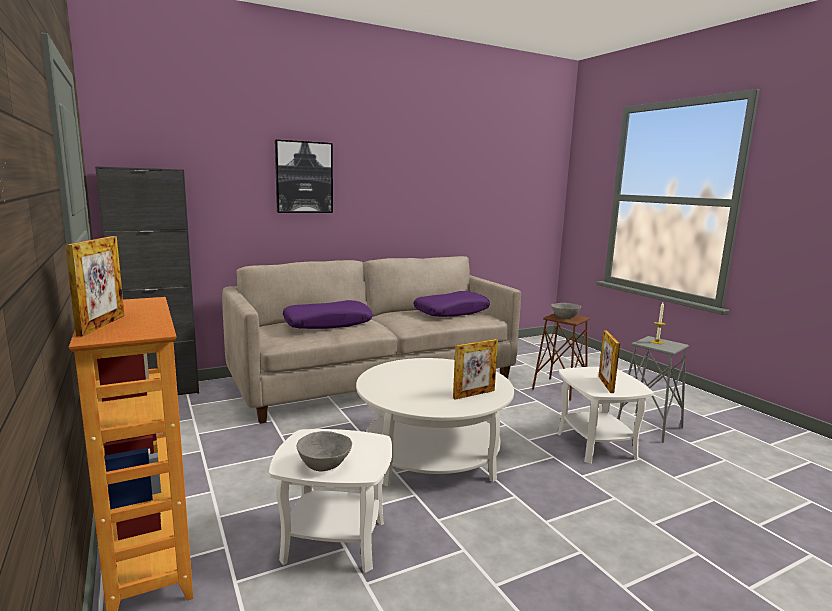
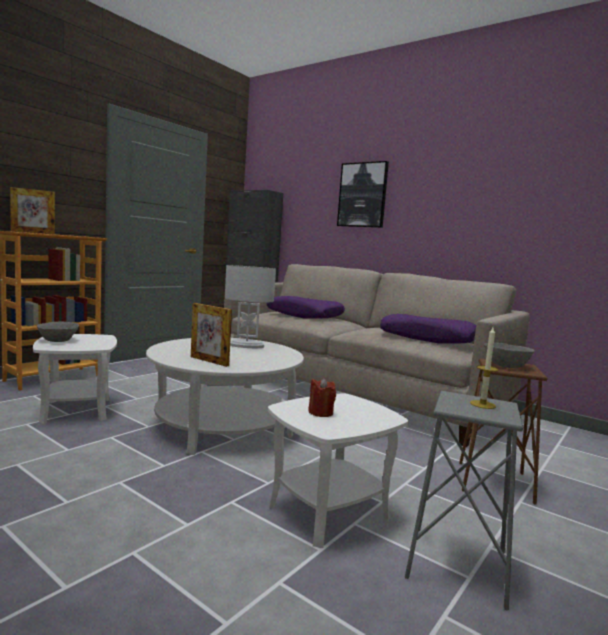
camera: 65 degrees right, 5 degrees down
(409, 371) = (247, 345): none -> white table lamp
(605, 384) = (320, 412): picture frame -> red candle

